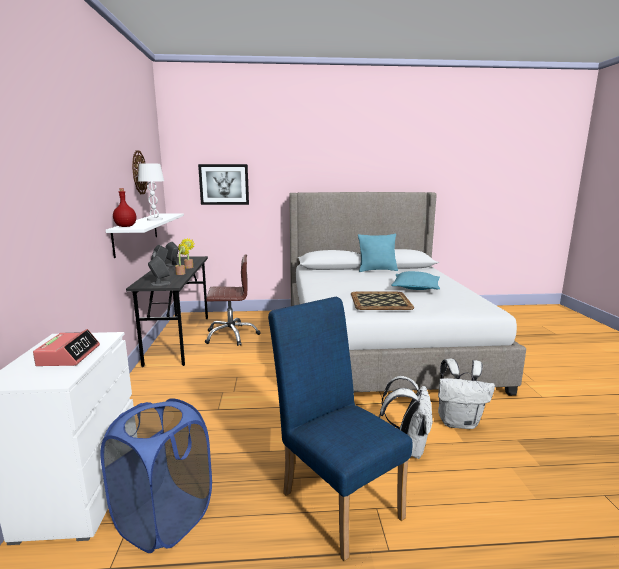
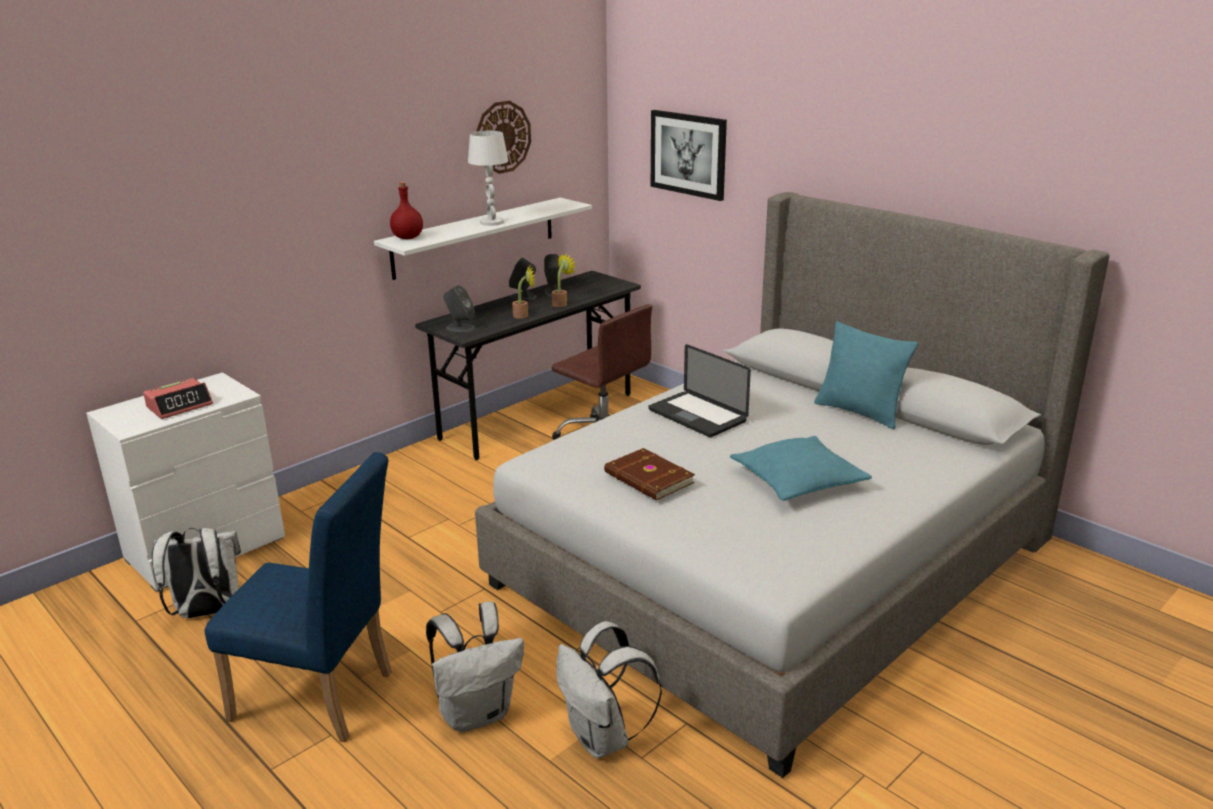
camera: 50 degrees right, 10 degrees up
(164, 519) = (206, 612): blue laundry basket -> white backpack
(336, 498) = (323, 699): blue chair -> blue chair turned 90 degrees clockwise
(338, 284) = (697, 416): none -> laptop
(381, 301) = (648, 478): tray -> brown book

